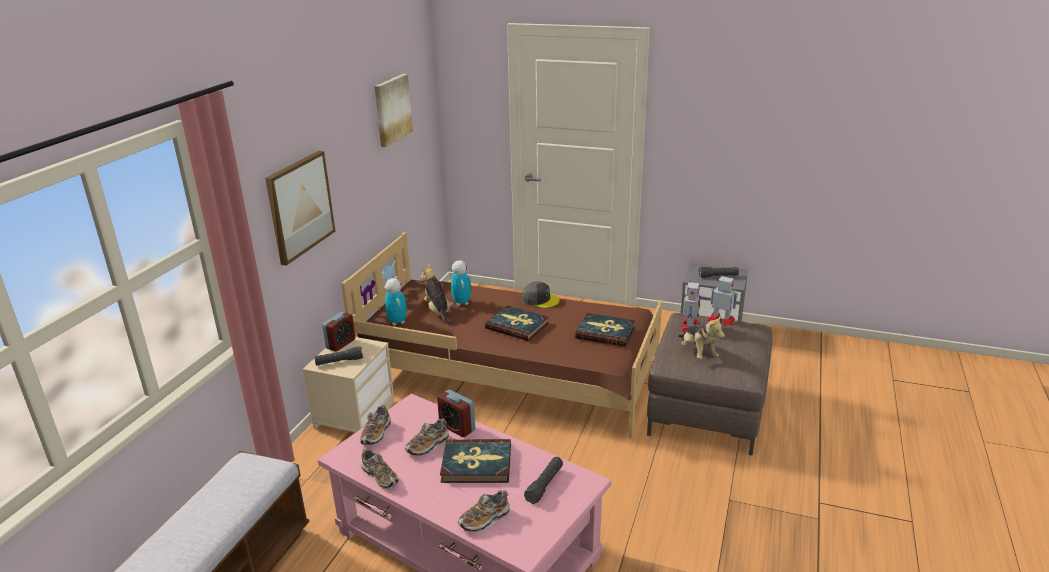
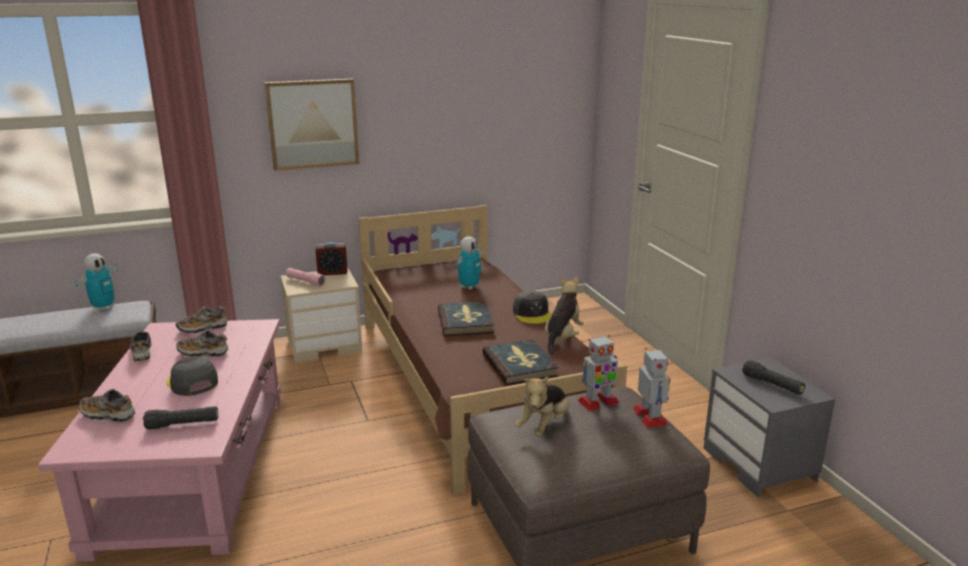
camera: 50 degrees right, 5 degrees down
(339, 361) = (305, 282): black flashlight -> pink flashlight
(380, 476) = (142, 352): shoe -> shoe turned 150 degrees clockwise
(392, 109) = (495, 69): picture -> none
(397, 322) = (397, 277): toy robot -> toy robot (103, 307)
(438, 312) = (438, 284): plush toy -> plush toy (562, 338)
(457, 427) = (242, 354): alarm clock -> none
(476, 464) = (192, 382): book -> grey cap

